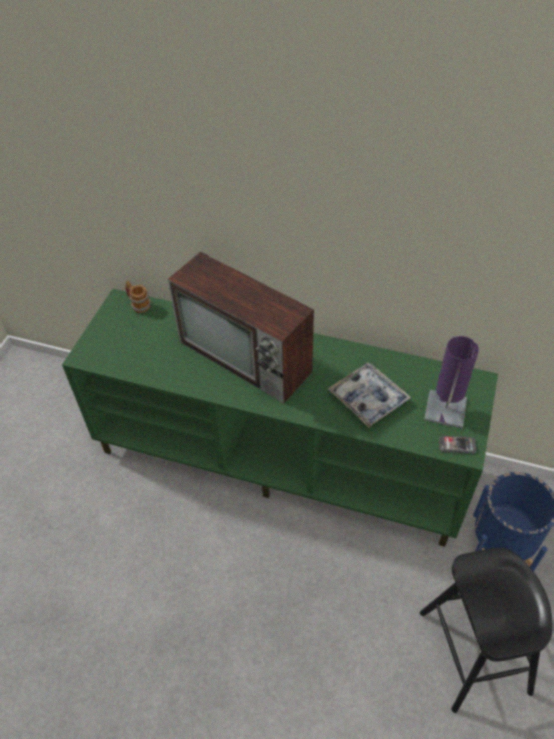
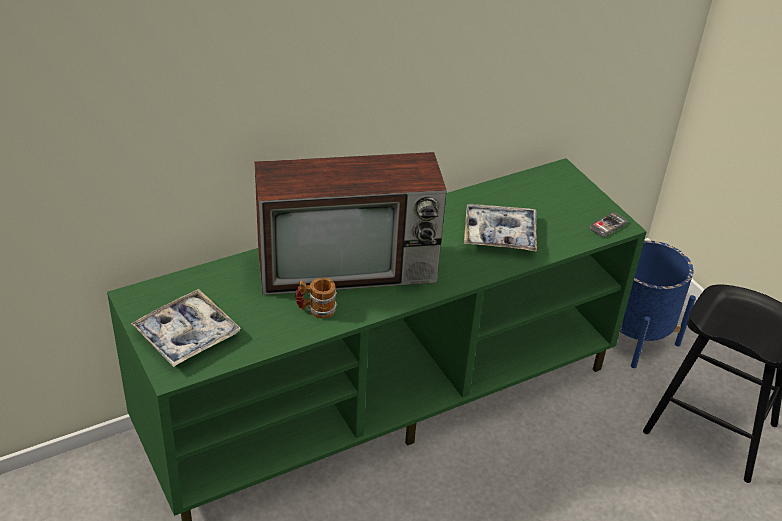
camera: 50 degrees left, 10 degrees down
(115, 340) = (187, 335): none -> tray
(138, 304) = (163, 288): mug -> mug (316, 309)
(445, 409) = (566, 206): purple table lamp -> none

